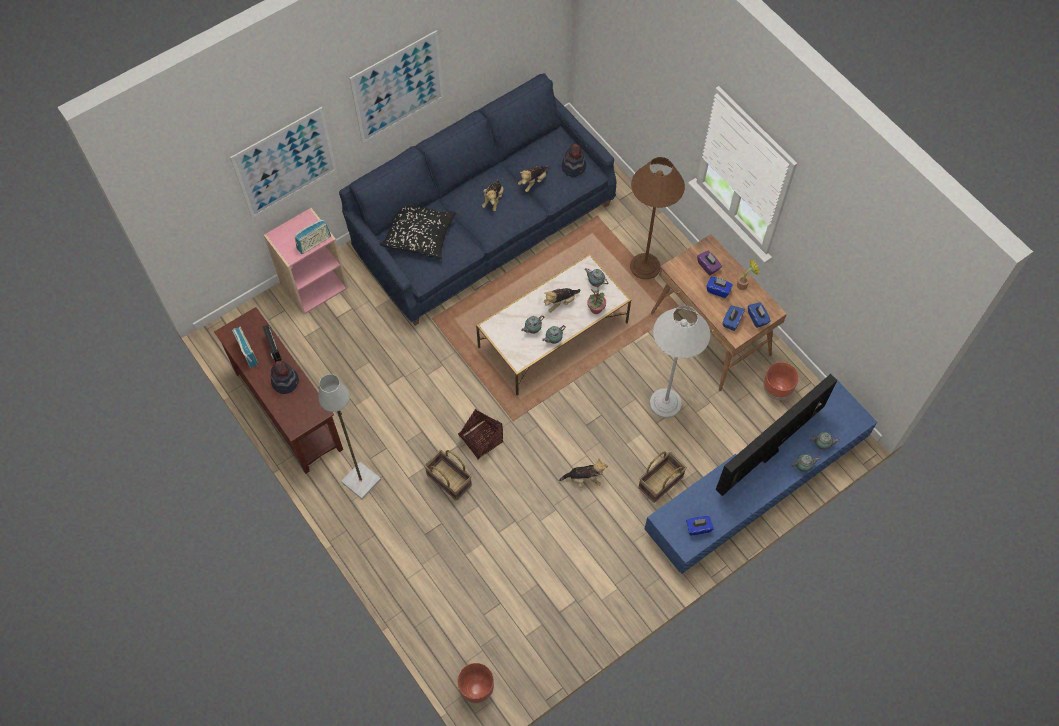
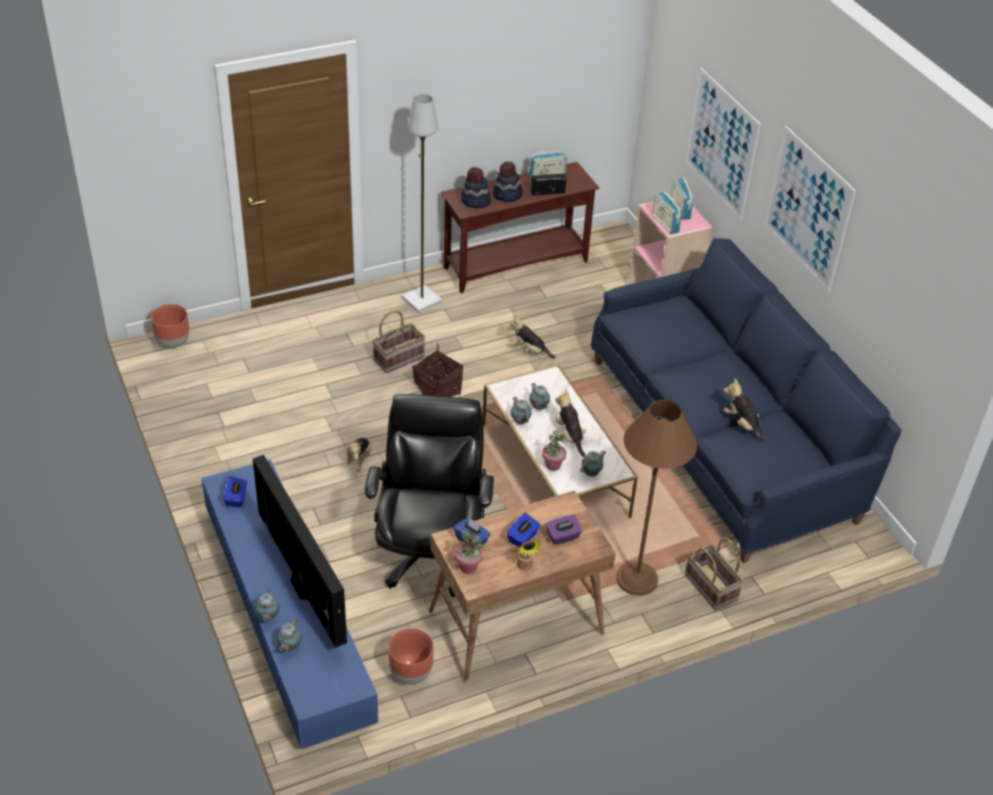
camera: 100 degrees right, 20 degrees down
(288, 233) = (680, 209): none -> radio
(419, 234) = (678, 321): black pillow -> none
(493, 199) = (720, 387): plush toy -> plush toy (529, 351)
(574, 167) = (762, 465): hat -> hat (475, 201)
(661, 483) = (327, 525): basket -> basket (709, 587)
(665, 403) = (430, 553): white floor lamp -> black office chair
(757, 318) = (468, 567): blue tissue box -> potted plant

